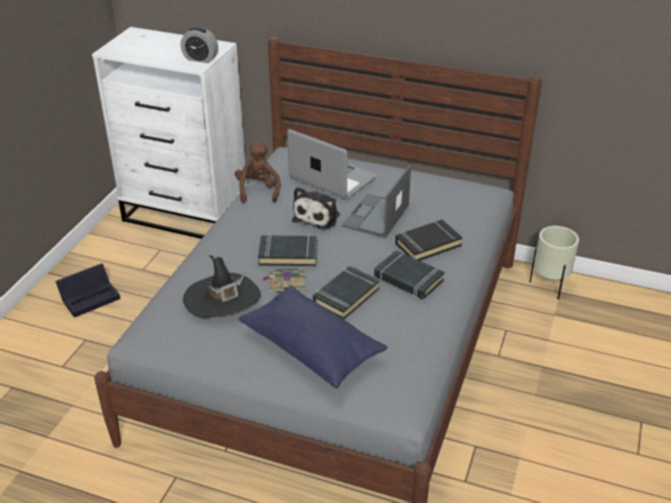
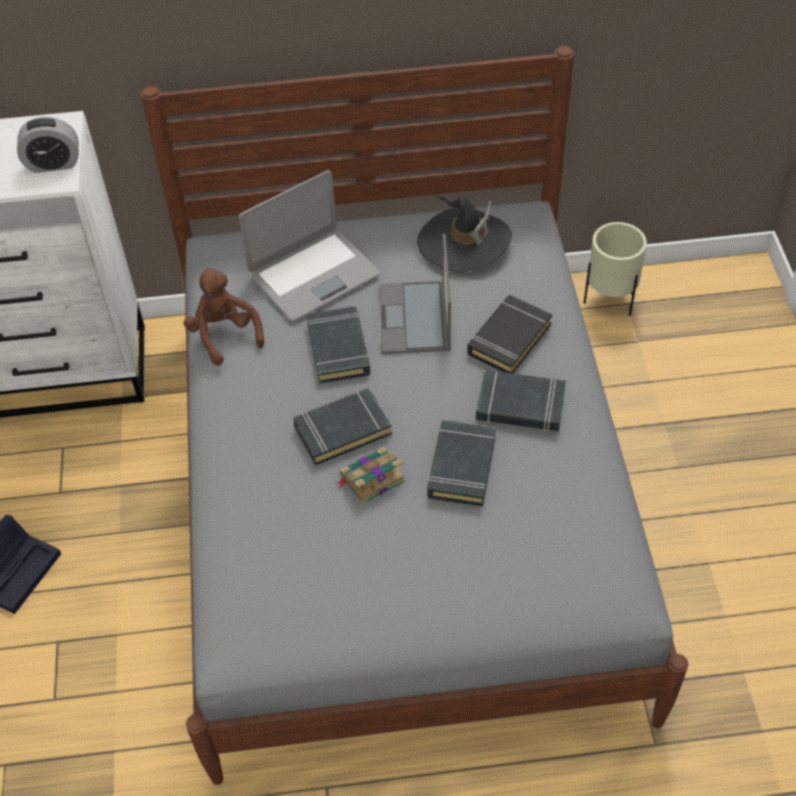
camera: 25 degrees left, 15 degrees up
(222, 299) = (305, 542): black hat -> black hat (464, 243)
(312, 348) = (471, 567): blue pillow -> none
(318, 216) = (338, 349): plush toy -> black book
(332, 179) = (313, 275): laptop -> laptop turned 135 degrees clockwise

